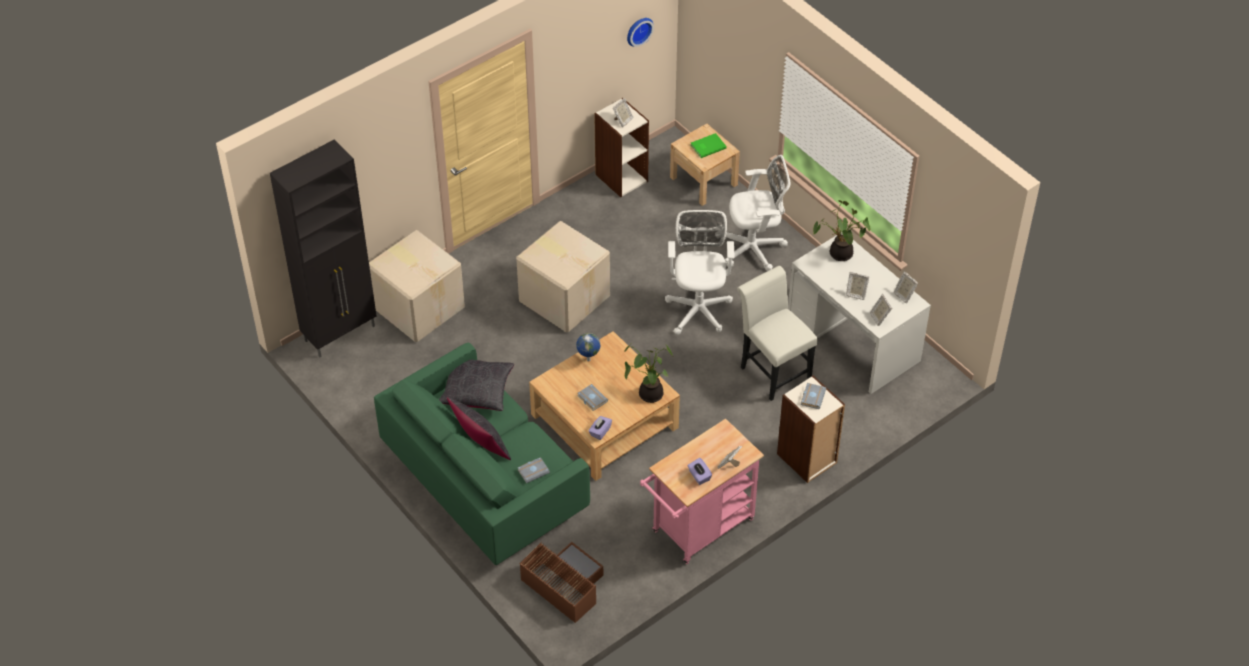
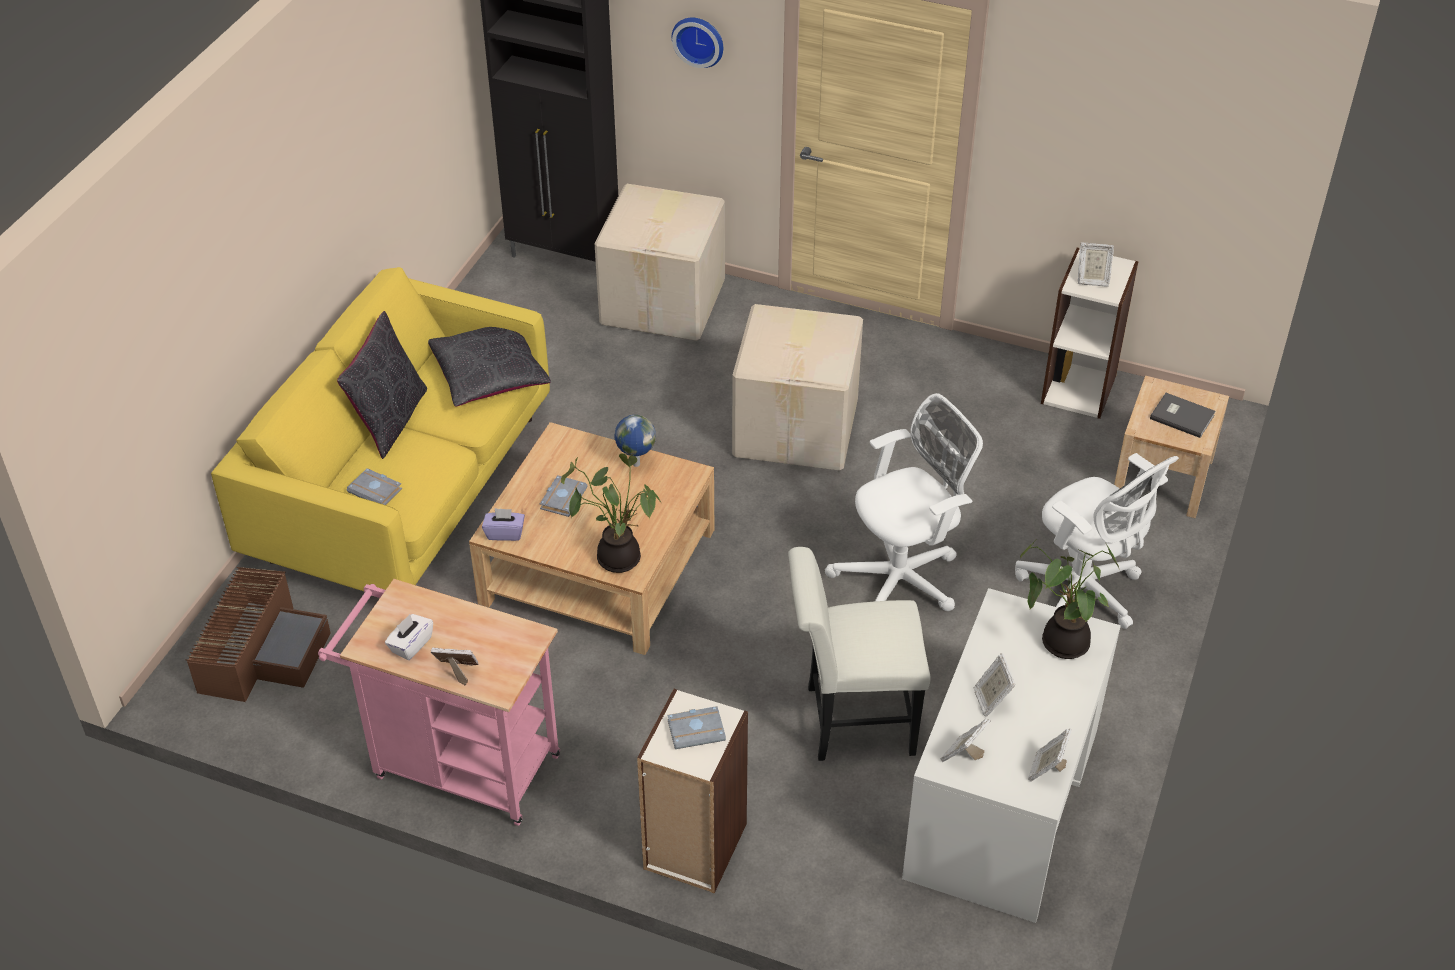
camera: 60 degrees right, 5 degrees down
(486, 481) = (404, 491): green sofa -> yellow sofa
(638, 30) = (1203, 159): wall clock -> wall clock (699, 40)
(699, 476) = (411, 645): purple tissue box -> white tissue box
(707, 146) = (1181, 416): green book -> grey book
(772, 369) = (850, 721): white chair -> white chair turned 120 degrees counterclockwise

